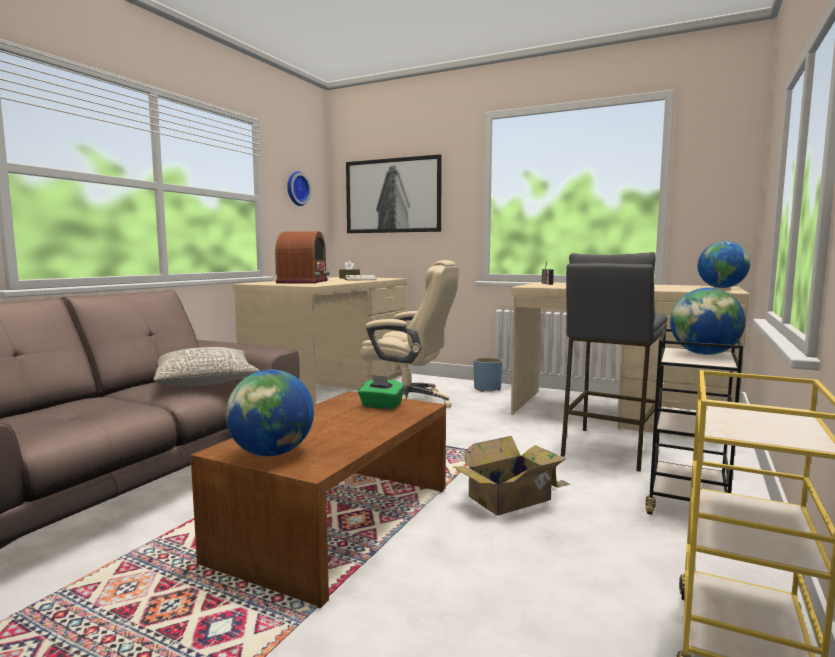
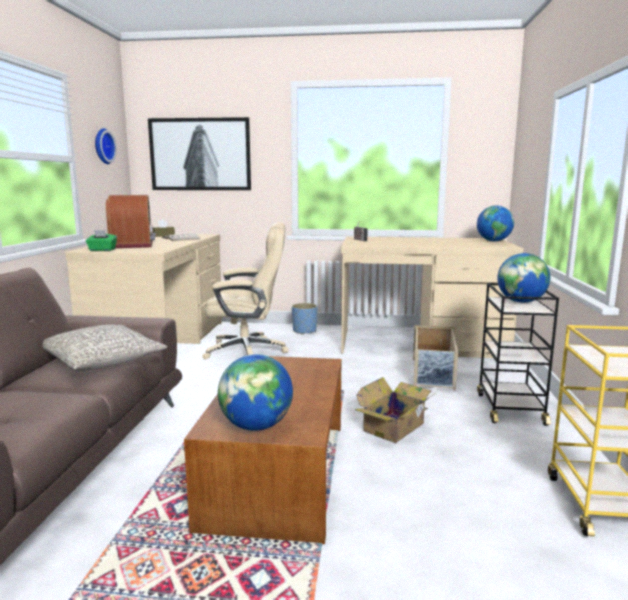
camera: 20 degrees left, 5 degrees up
(381, 406) = (292, 367): green tissue box -> green tissue box (102, 250)
(609, 448) = (433, 374): grey stool -> beige storage box

